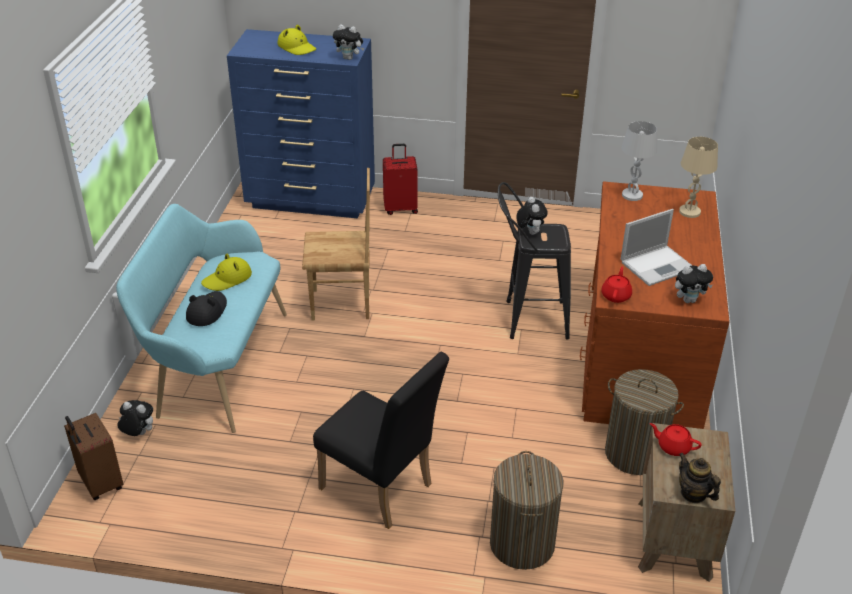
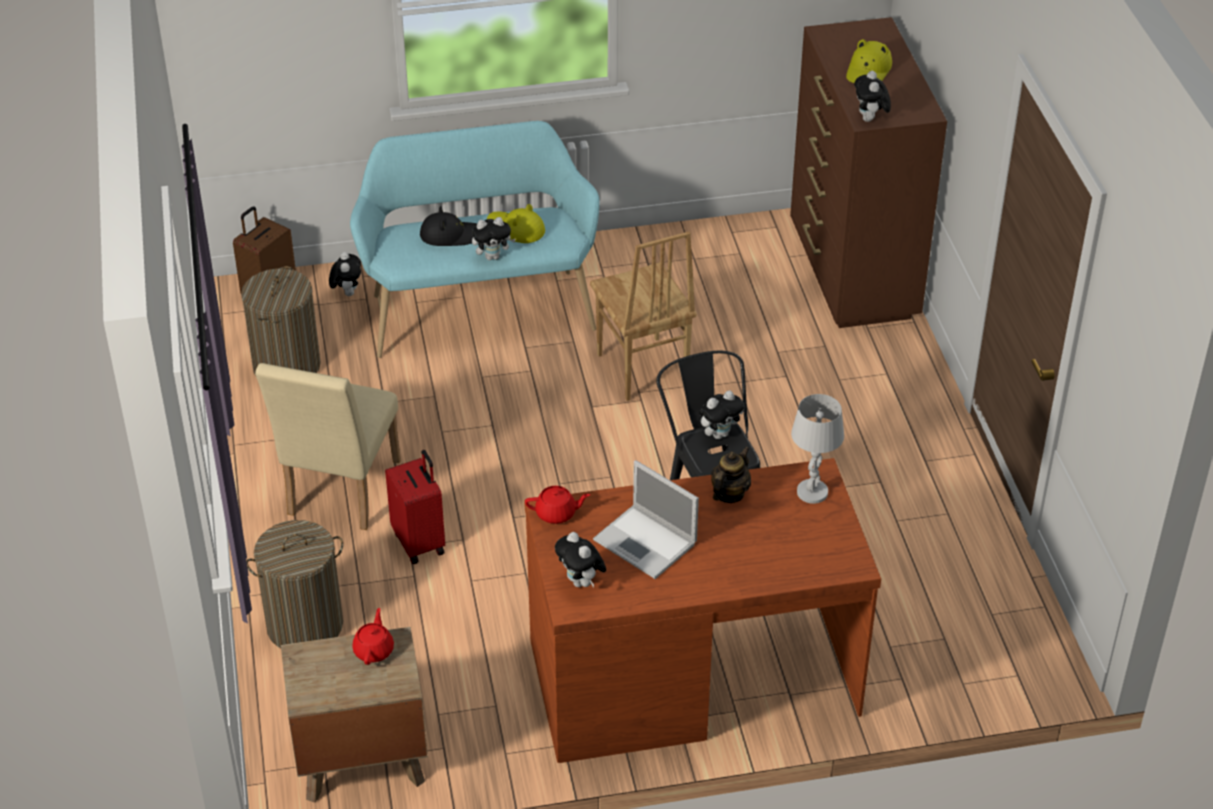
camera: 70 degrees right, 5 degrees up
(250, 297) = (493, 256): none -> plush toy
(311, 200) = (852, 274): blue dresser -> brown dresser
(381, 491) = (339, 494): black chair -> beige chair
(400, 208) = (891, 361): red suitcase -> red suitcase (420, 542)
(634, 454) = (492, 699): laundry basket -> laundry basket (286, 366)
(689, 212) = (803, 557): beige table lamp -> none
(693, 494) = (302, 677): teapot -> teapot (729, 494)

